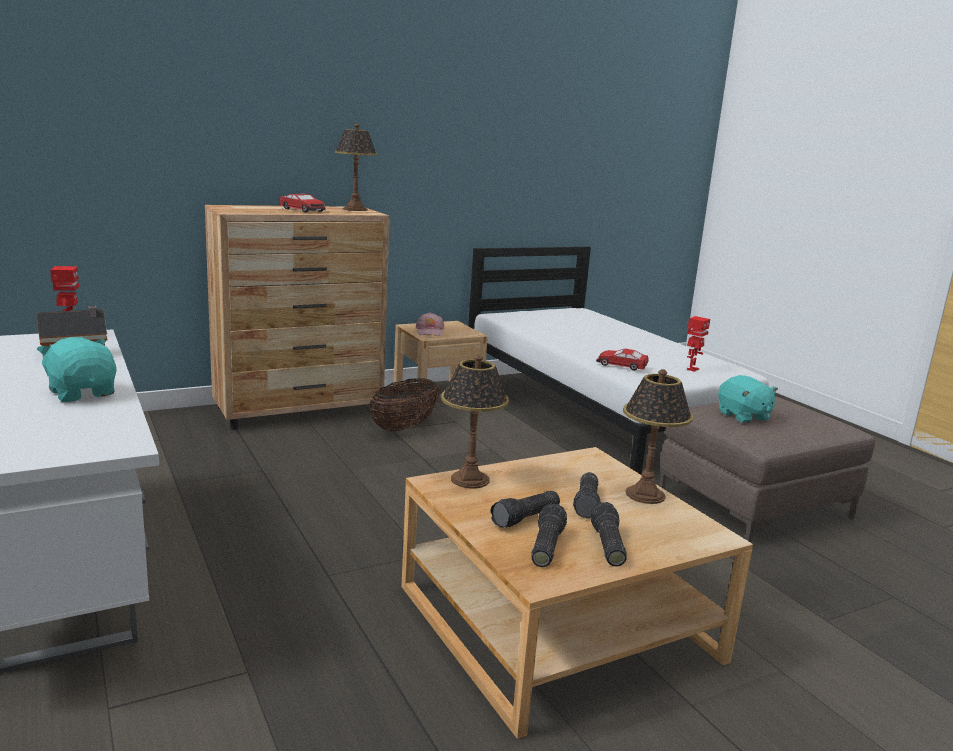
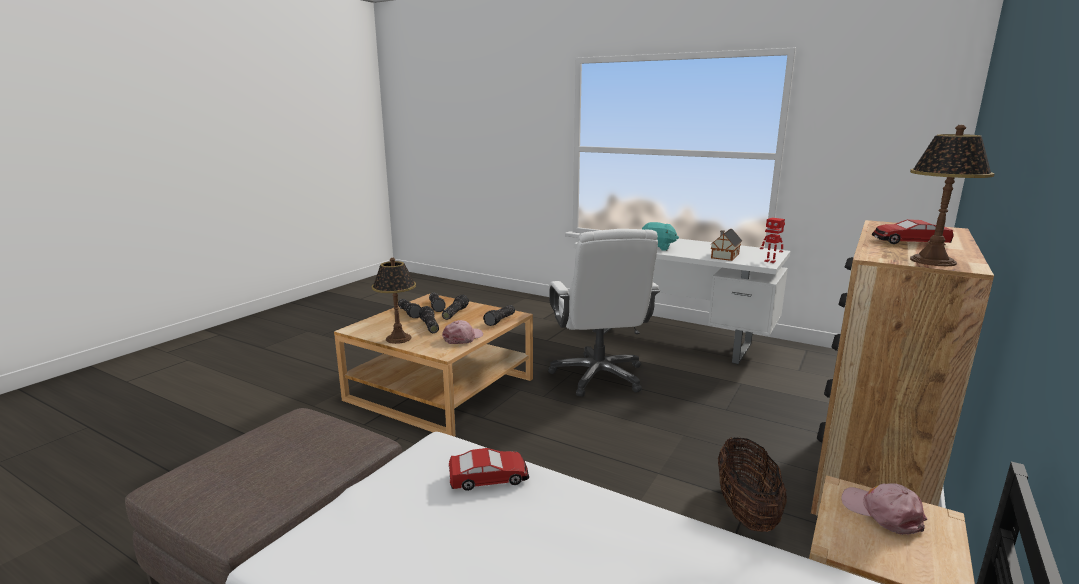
camera: 150 degrees right, 0 degrees up
(307, 554) = (599, 376): none -> white office chair
(469, 480) = (500, 320): table lamp -> flashlight
(552, 468) = (463, 338): none -> pink cap
(692, 369) = (377, 524): toy robot -> none
(743, 416) = (310, 443): turquoise plush toy -> none

